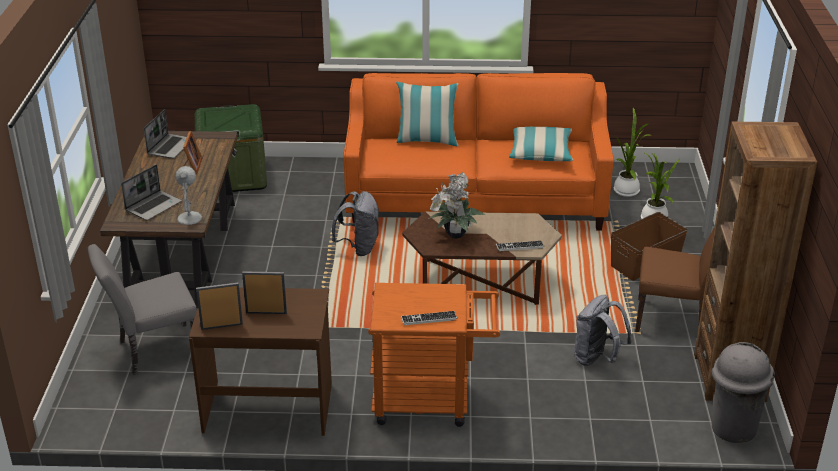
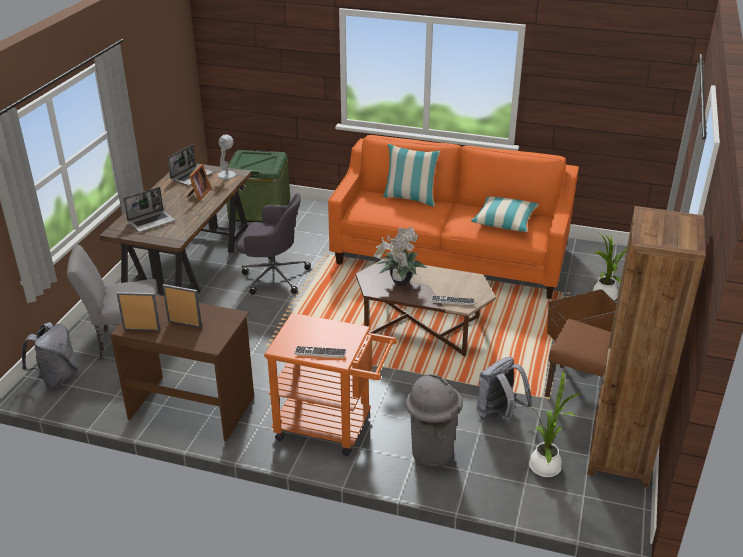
camera: 15 degrees right, 0 degrees up
(189, 217) = (174, 234): white table lamp -> white table lamp (227, 174)
(287, 250) = (273, 276): none -> grey office chair
(358, 247) = (332, 282): grey backpack -> grey backpack (56, 378)
(626, 190) = (589, 266): potted plant -> potted plant (546, 465)
(732, 428) = (603, 507): grey trash can -> grey trash can (431, 452)

